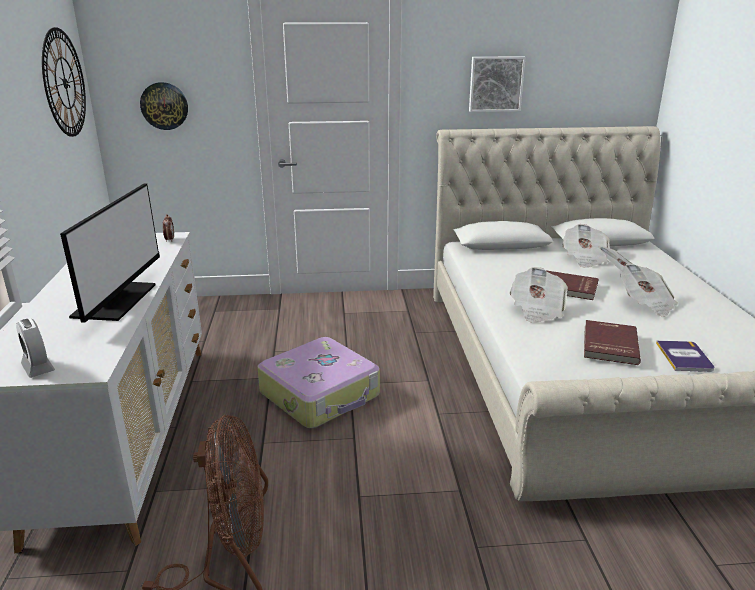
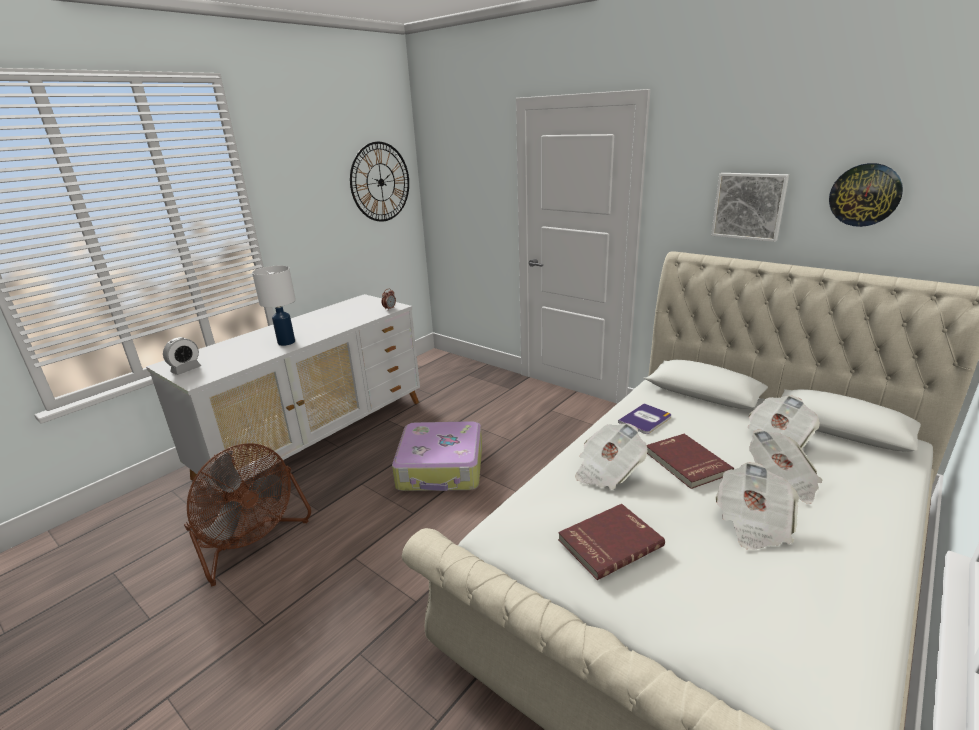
camera: 45 degrees right, 0 degrees up
(38, 367) = (186, 369): alarm clock -> alarm clock turned 150 degrees counterclockwise
(116, 300) = (286, 342): monitor -> white table lamp
(164, 106) = (459, 203): wall clock -> wall clock (864, 195)
(684, 357) = (678, 606): book -> book (645, 419)

